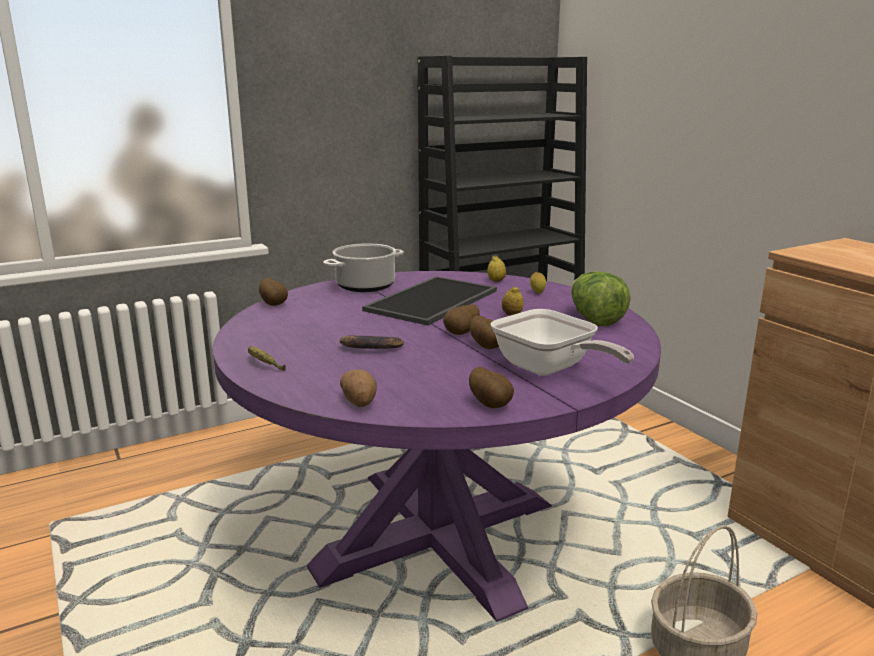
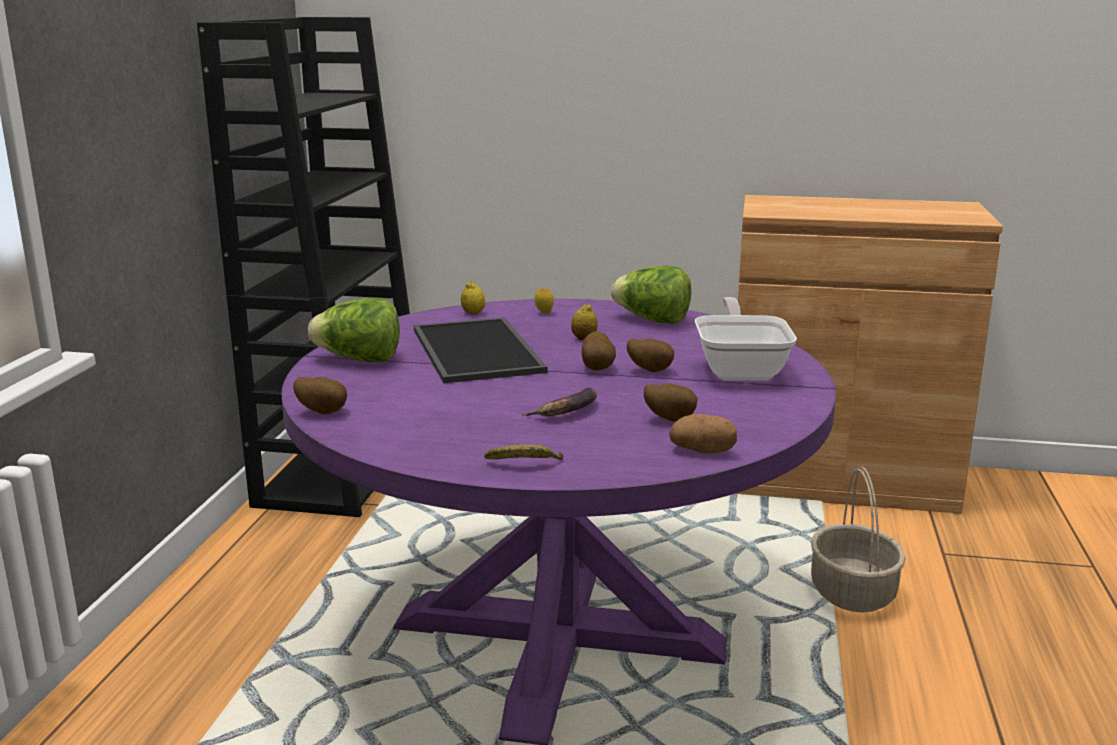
camera: 50 degrees left, 0 degrees up
(365, 286) = (359, 360): cooking pot -> lettuce
(491, 405) = (784, 409): potato -> potato (669, 419)
(549, 369) = (740, 369): frying pan -> frying pan turned 90 degrees counterclockwise

